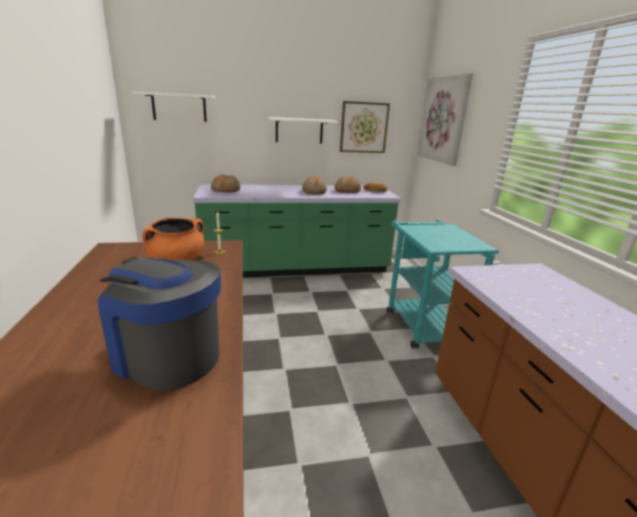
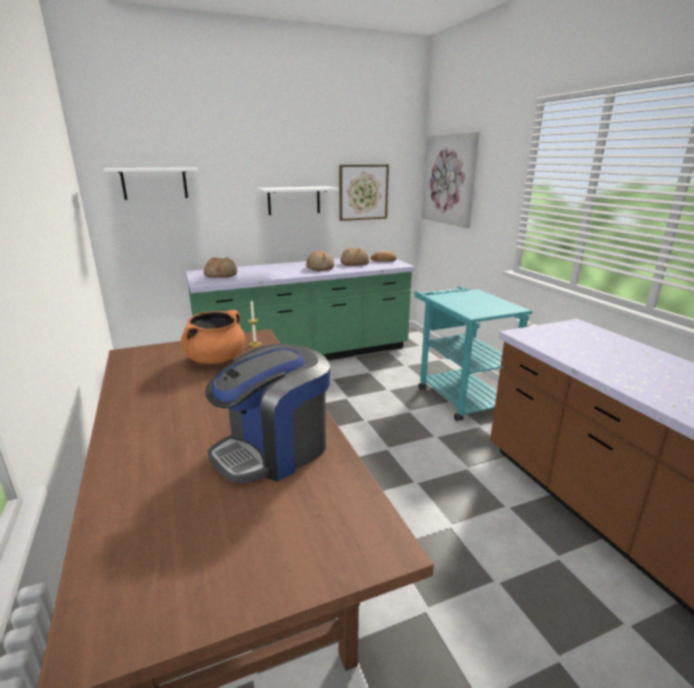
camera: 10 degrees left, 0 degrees up
(166, 356) = (274, 450): coffee machine -> coffee machine turned 60 degrees counterclockwise

